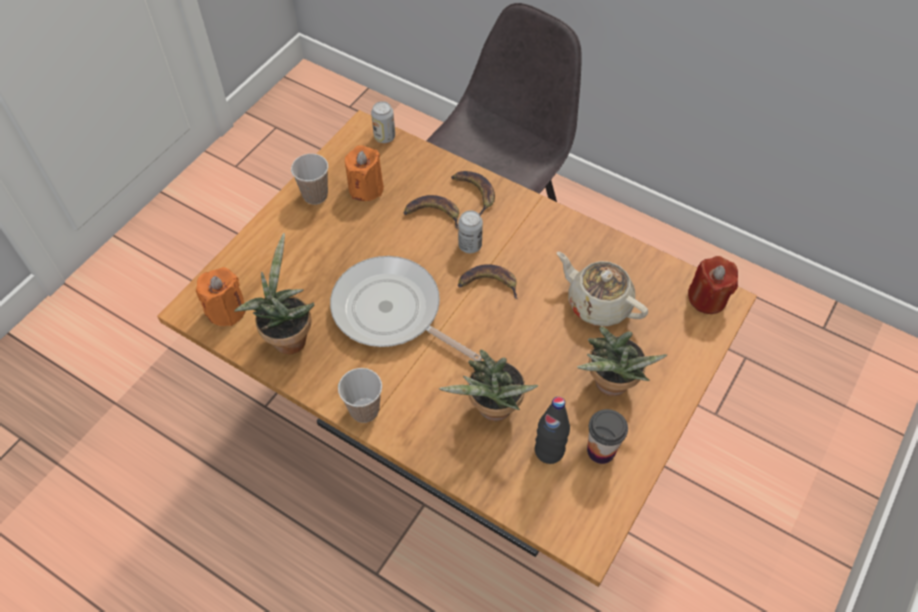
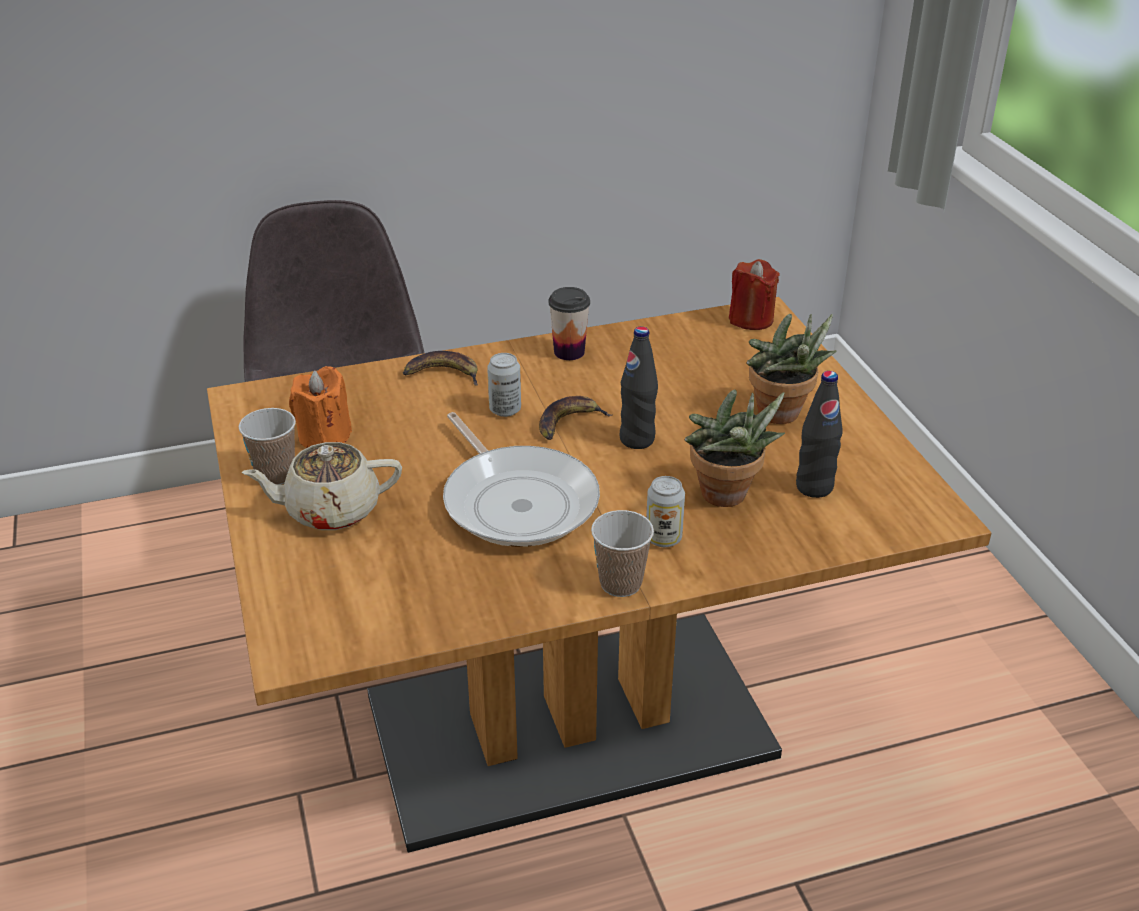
camera: 50 degrees left, 20 degrees down
(226, 310) = (336, 624): orange candle -> none
(288, 336) = (445, 592): potted plant -> none
(384, 137) = (275, 390): can -> can (663, 538)
(392, 312) = (517, 501): frying pan -> frying pan turned 105 degrees counterclockwise
(432, 214) = (428, 411): banana -> none
(505, 327) = (637, 439): none -> black bottle
(598, 303) = (680, 375): beige teapot -> beige teapot (330, 510)
(601, 450) = (847, 457): cup -> cup (569, 352)

